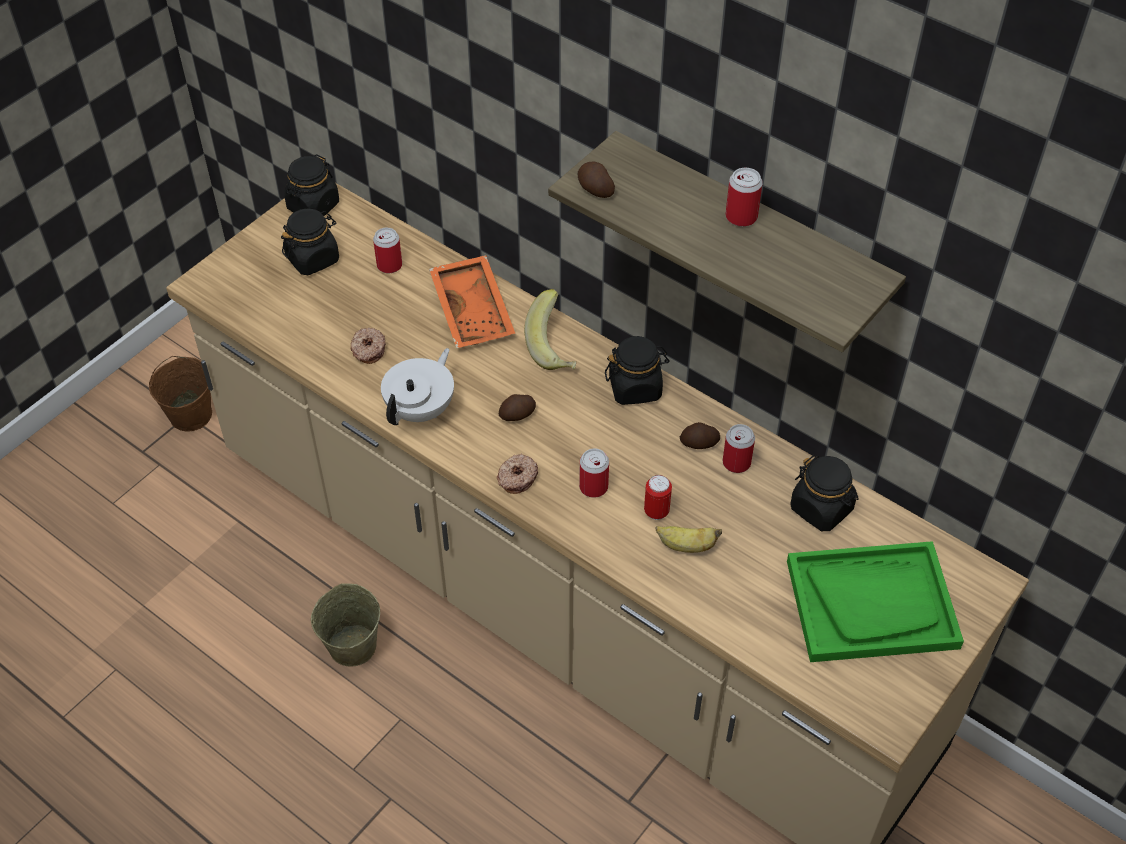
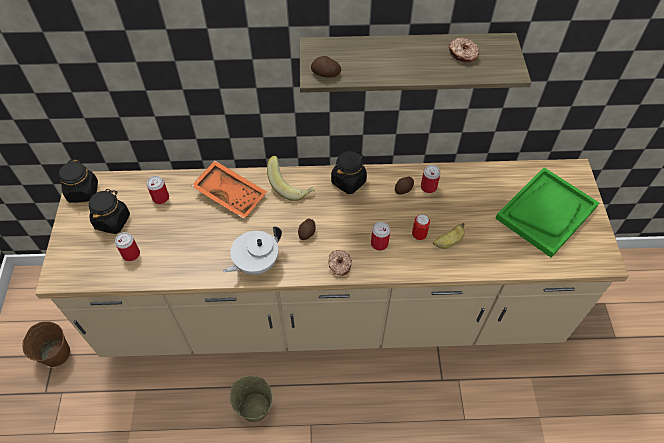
camera: 40 degrees left, 5 degrees up
(368, 350) = (195, 251): donut -> donut (463, 54)
(421, 409) = (255, 263): white teapot -> white teapot turned 120 degrees counterclockwise
(741, 217) = (413, 46): can -> can (131, 254)
(821, 508) = (483, 184): black jar -> none

